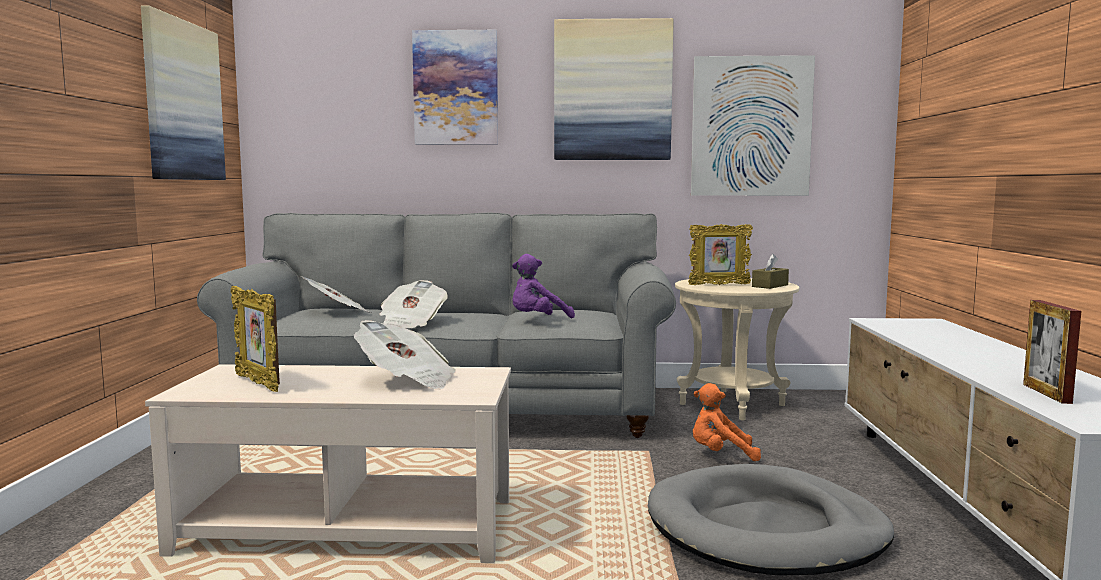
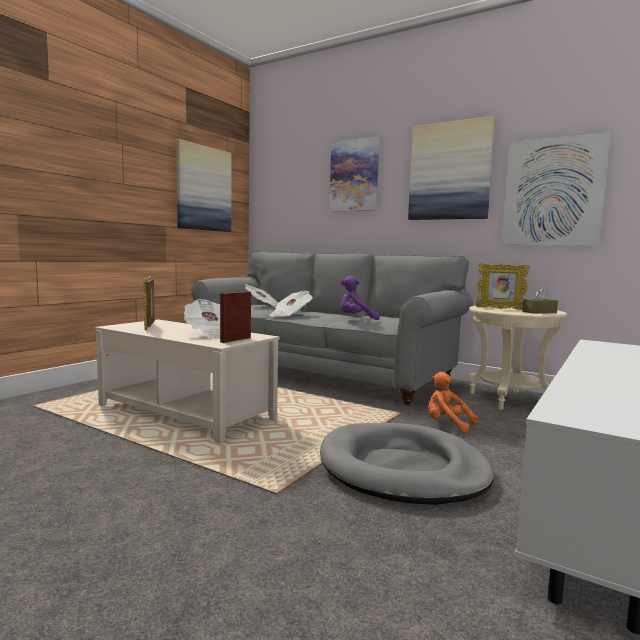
camera: 30 degrees right, 0 degrees up
(1046, 393) = (589, 396): picture frame -> picture frame (235, 340)

